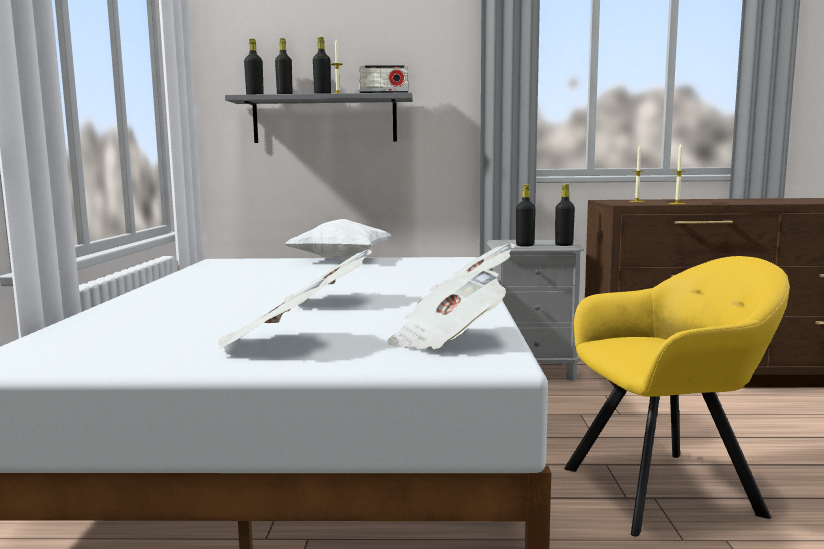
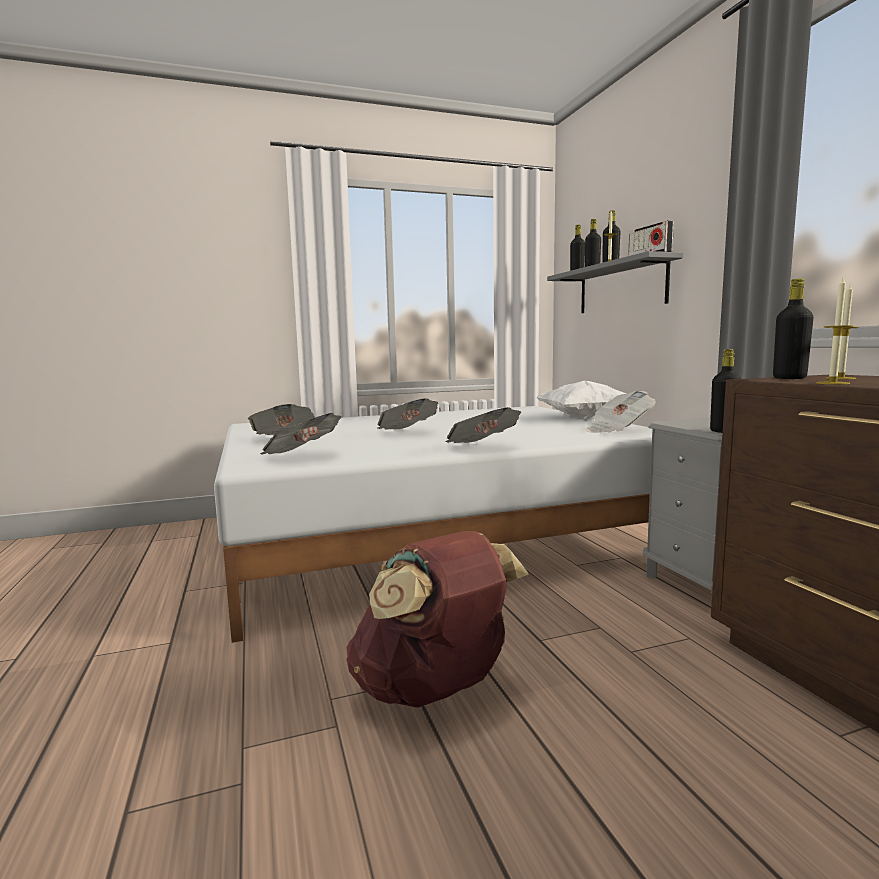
camera: 70 degrees right, 0 degrees up
(429, 262) = (617, 430): none -> newspaper
(525, 245) = (683, 425): black bottle -> black bottle (789, 378)
(669, 489) = (434, 690): yellow armchair -> brown backpack

